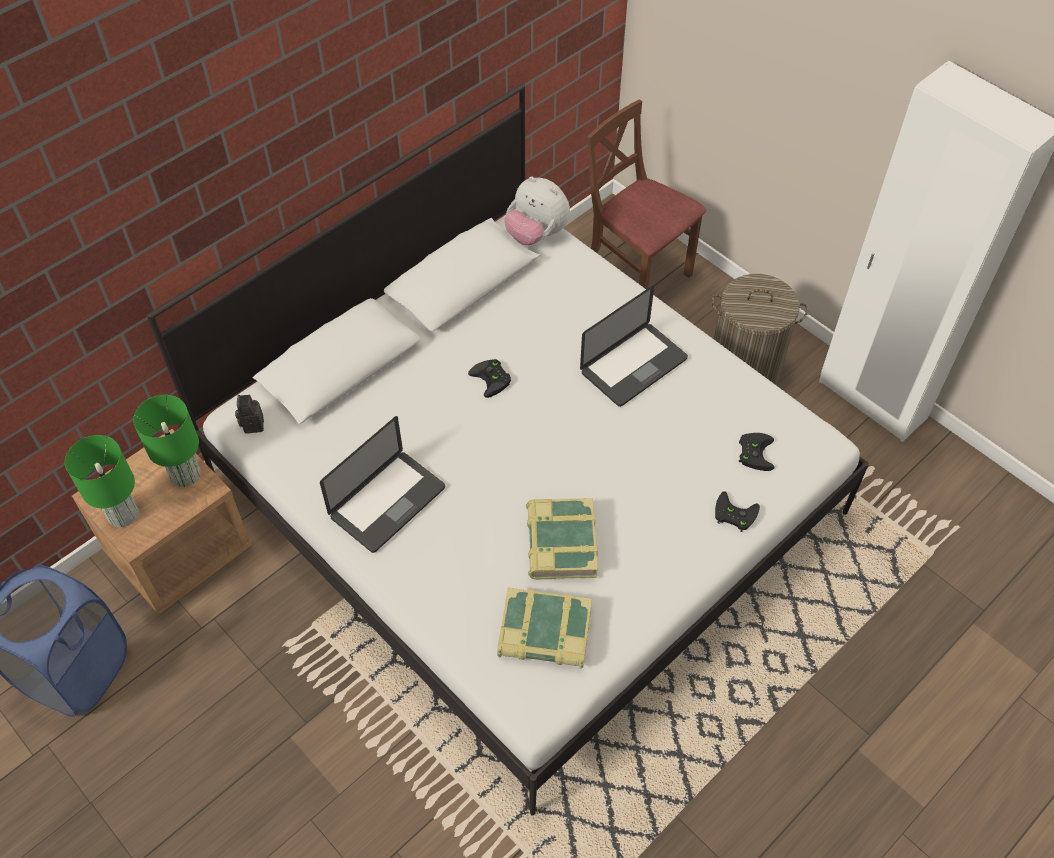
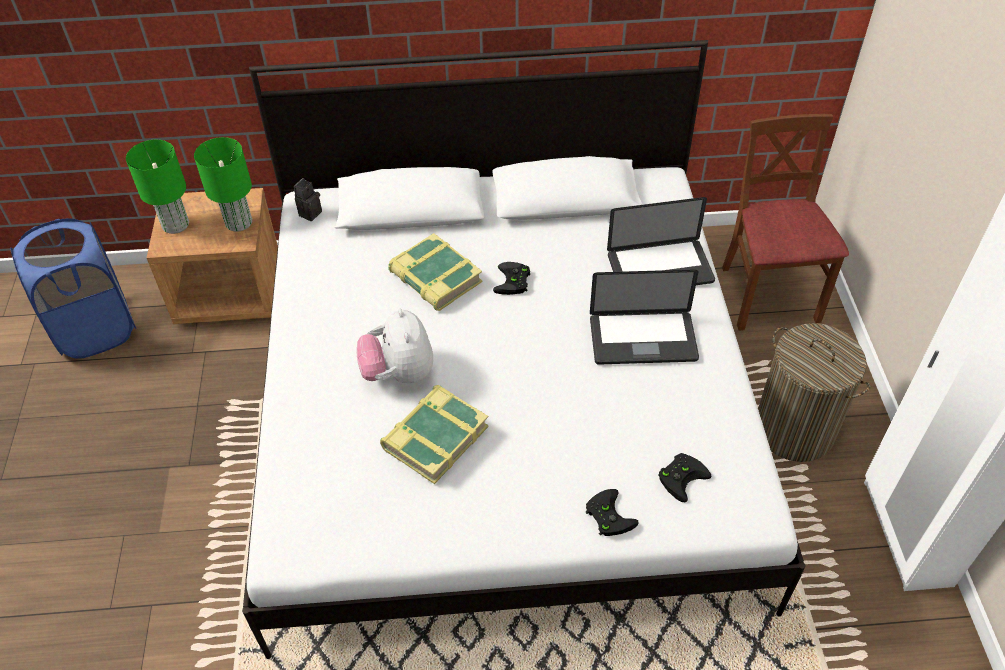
camera: 40 degrees right, 5 degrees down
(388, 502) = (341, 323): laptop -> laptop (660, 268)
(536, 234) = (663, 194): plush toy -> plush toy (399, 373)
(544, 633) = (349, 498): book -> book (435, 278)

